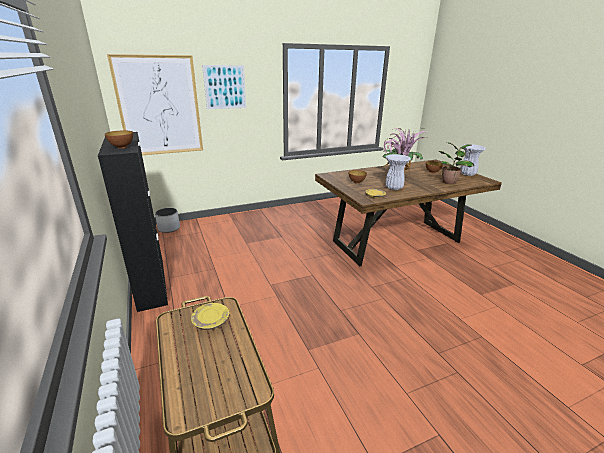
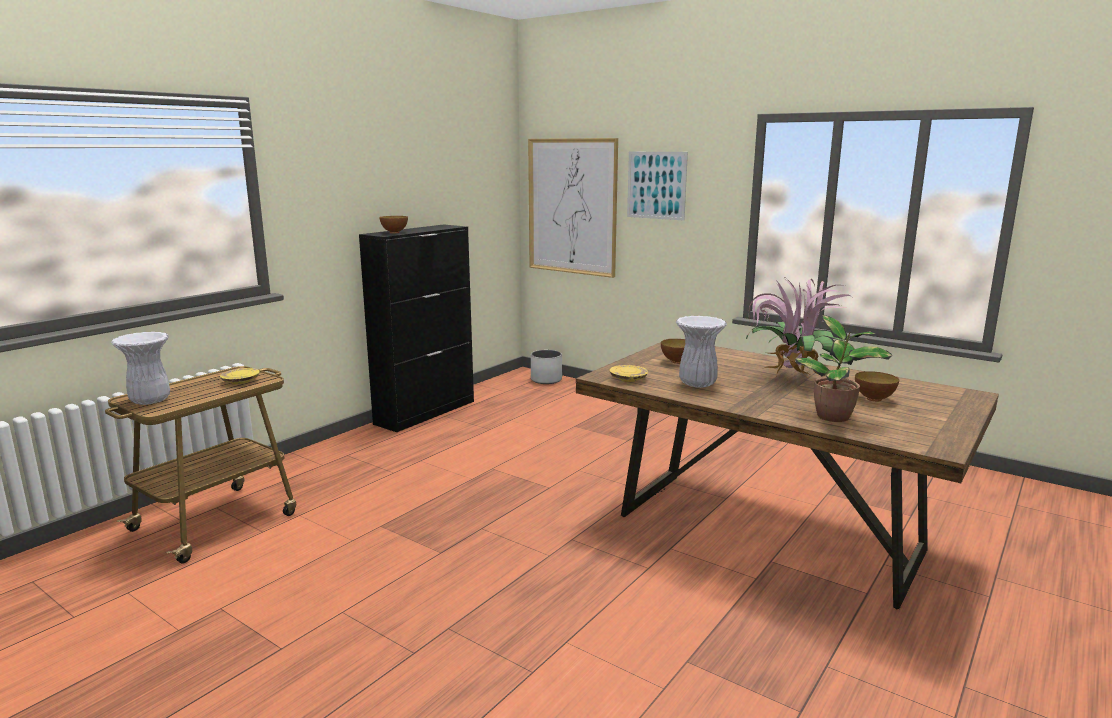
camera: 60 degrees right, 10 degrees down
(467, 174) = (943, 427): white vase -> white vase (151, 400)

